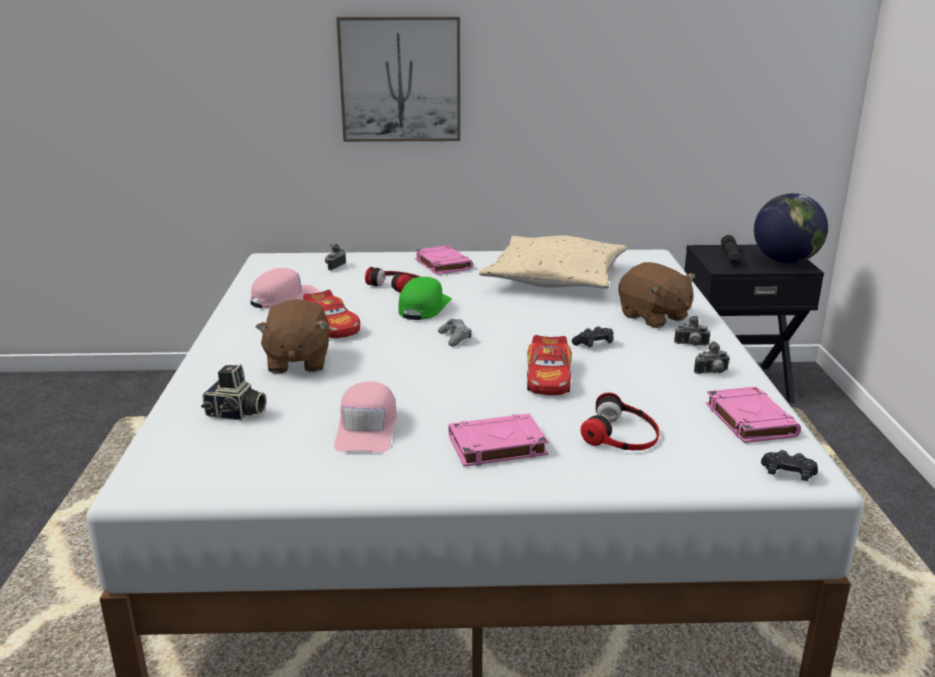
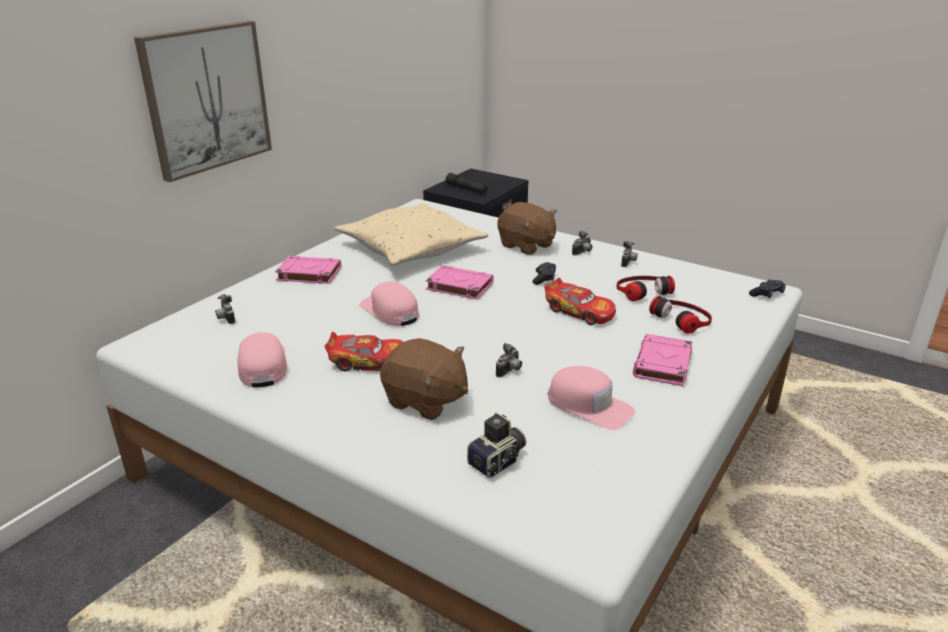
camera: 55 degrees left, 5 degrees up
(385, 379) = (510, 371): none -> camera
(397, 284) = (321, 306): headphones -> headphones (641, 290)
(424, 307) = (389, 311): green cap -> pink cap
(455, 338) = (469, 320): grey game controller -> none
(653, 317) = (526, 246): brown plush toy -> brown plush toy turned 45 degrees clockwise
(749, 420) = (698, 278): pink book -> pink book (458, 286)
(785, 262) = (497, 180): globe -> none

